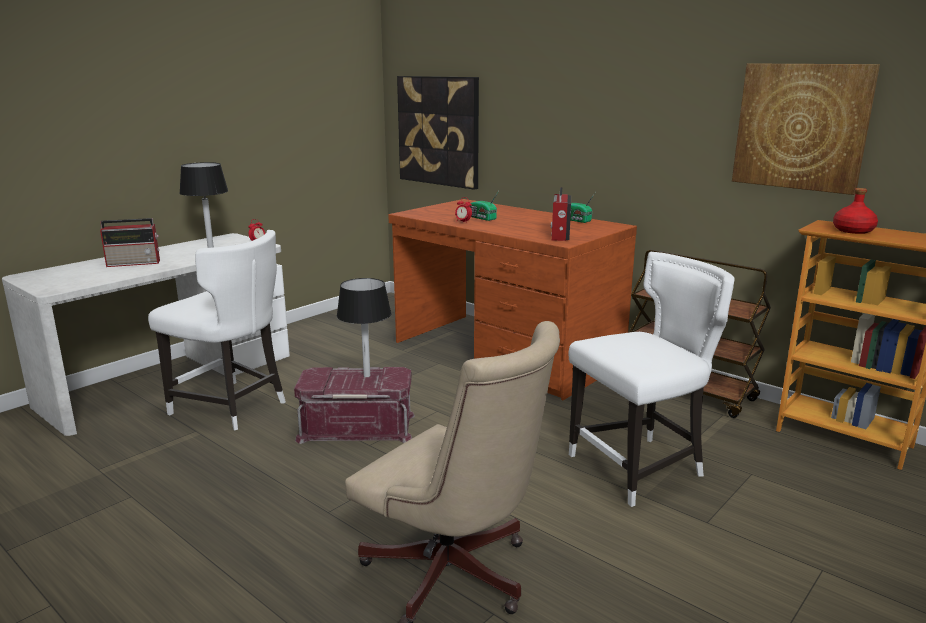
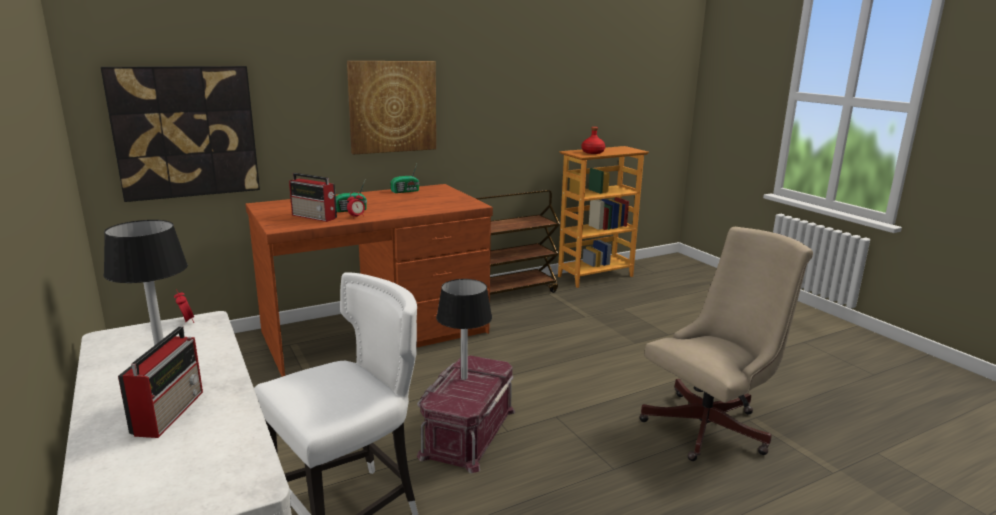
camera: 70 degrees left, 0 degrees up
(560, 235) = (451, 202): radio -> radio (315, 217)
(639, 468) = (601, 335): white chair -> none
(801, 127) = (542, 93): picture -> picture (392, 106)

